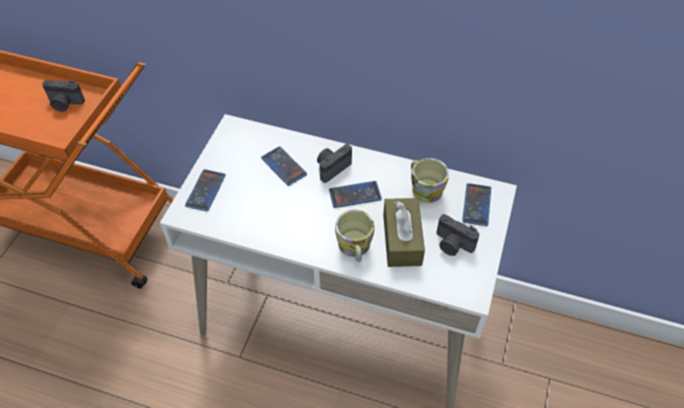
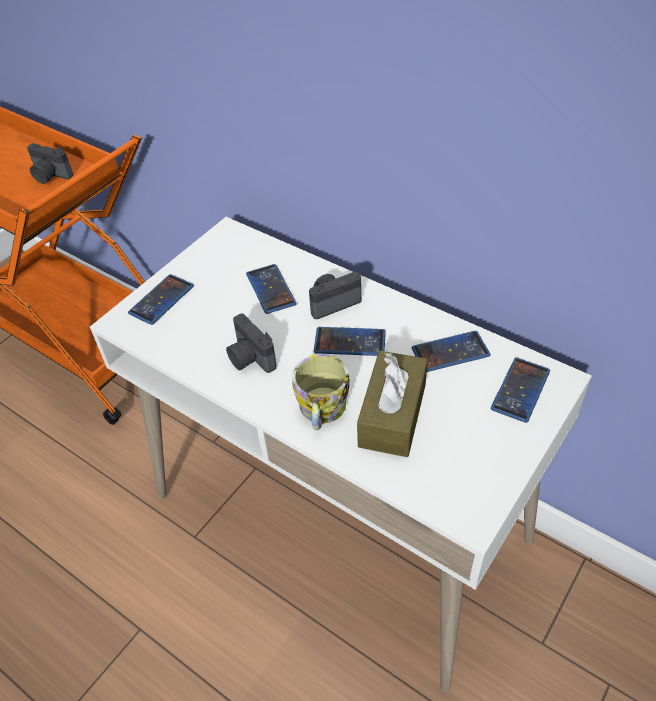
camera: 20 degrees right, 5 degrees down
(424, 188) = (450, 352): mug -> phone
(452, 245) = (464, 438): camera -> camera (249, 358)

